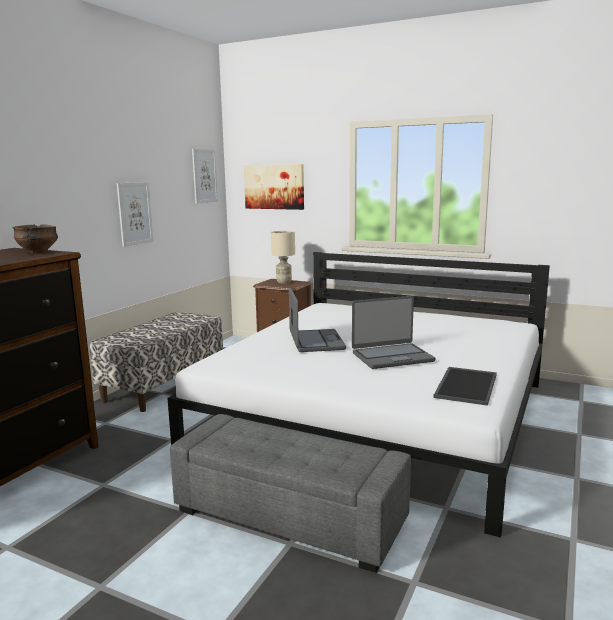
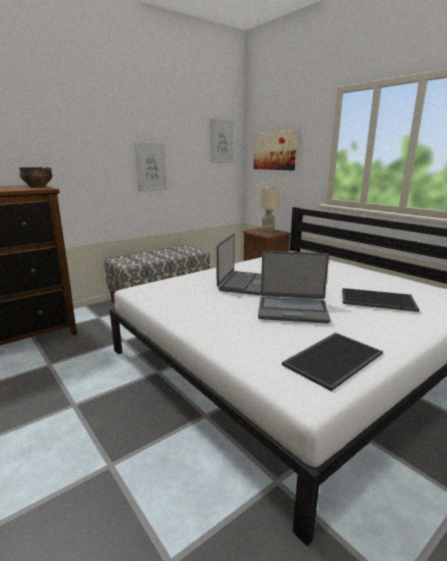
camera: 25 degrees right, 5 degrees up
(289, 516) = (135, 436): grey ottoman -> none
(453, 336) = (377, 300): none -> tray

